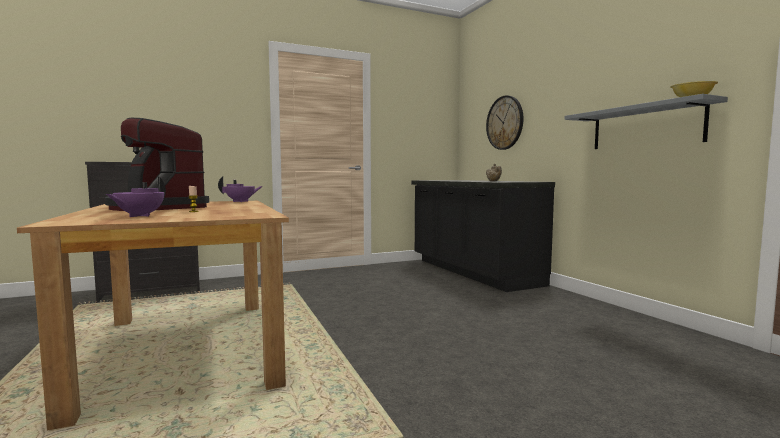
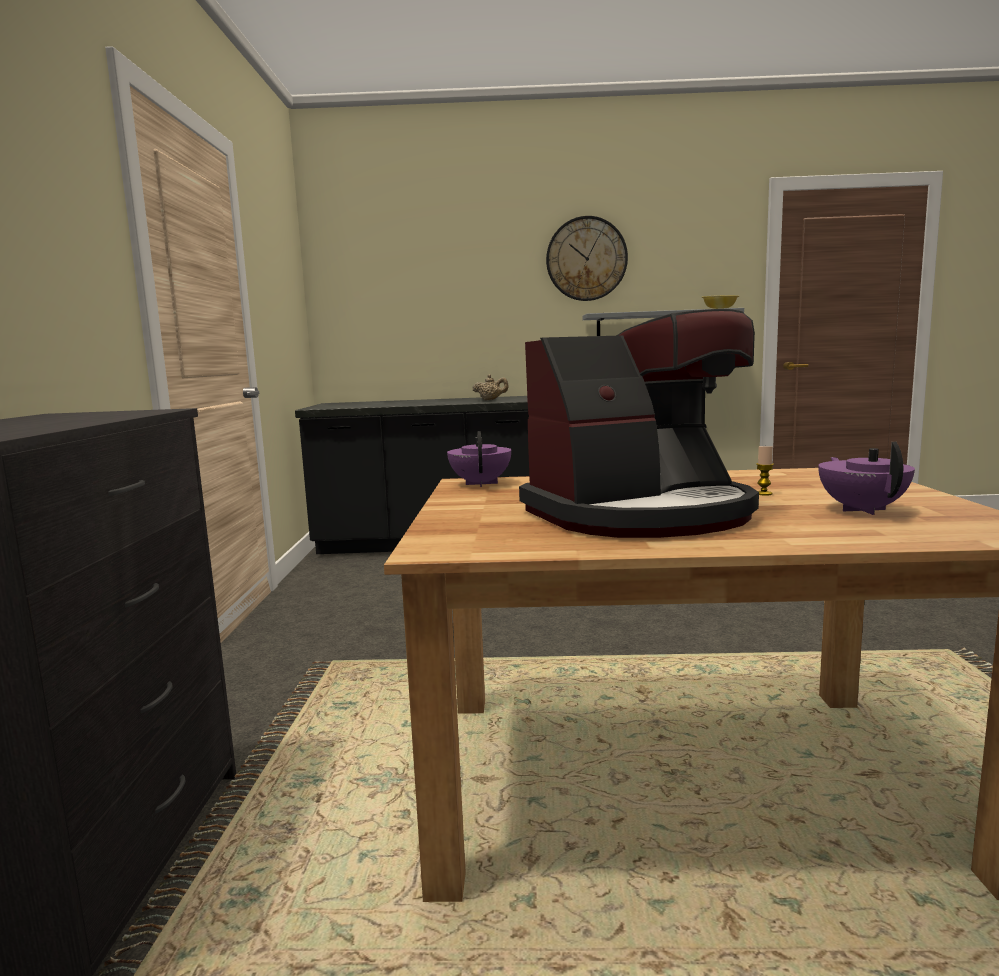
camera: 65 degrees left, 5 degrees up
(139, 216) = (862, 510): purple teapot -> purple teapot turned 135 degrees counterclockwise
(505, 123) = (433, 311): wall clock -> wall clock (586, 259)

